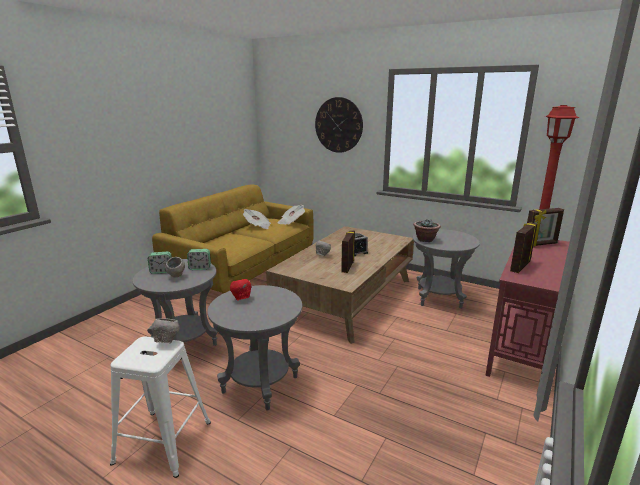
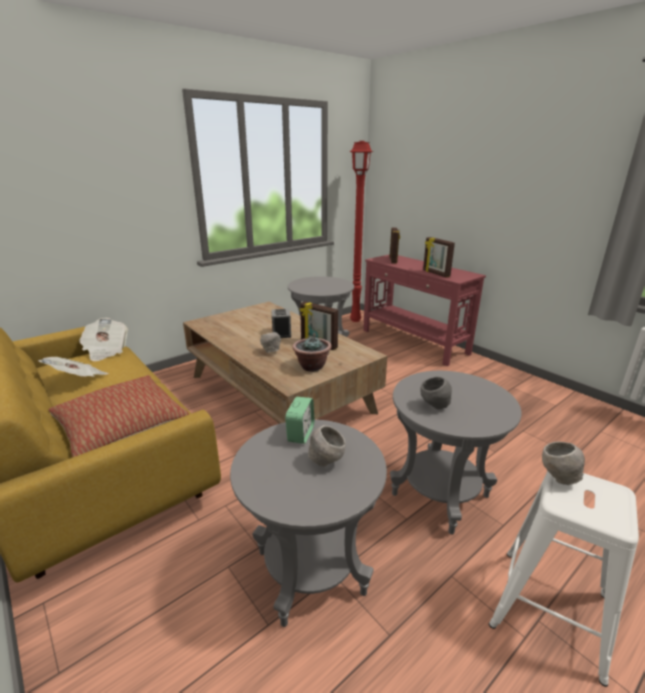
camera: 70 degrees left, 5 degrees up
(161, 271) = (287, 480): alarm clock -> none
(219, 244) = (121, 427): none -> pillow
(241, 299) = (434, 406): red bowl -> grey bowl
(338, 125) = (116, 176): wall clock -> none
(425, 240) = (317, 291): potted plant -> potted plant (312, 366)

